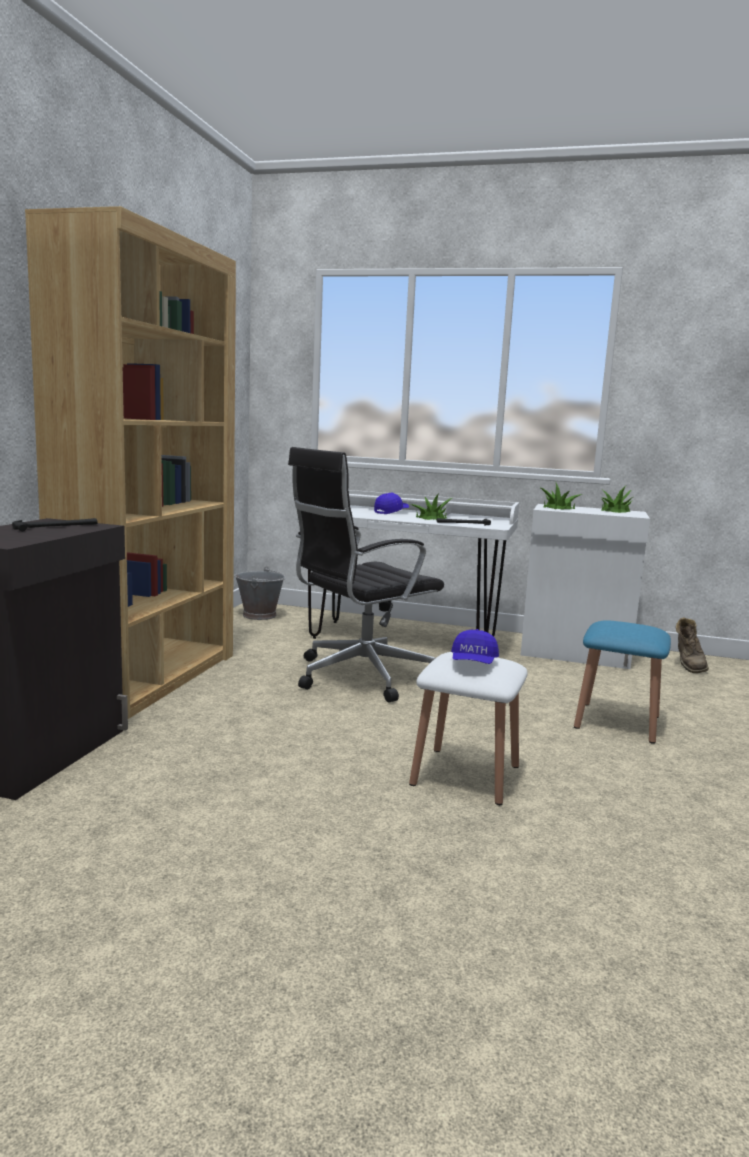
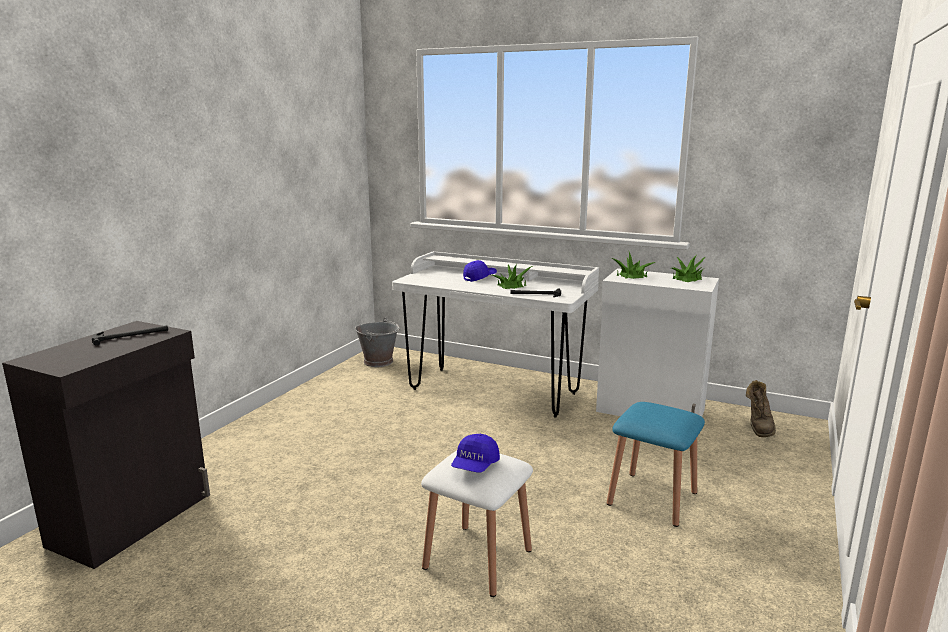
camera: 10 degrees right, 5 degrees up
(150, 677) = (256, 435): brown bookcase -> none
(359, 676) = (434, 436): black office chair -> none

